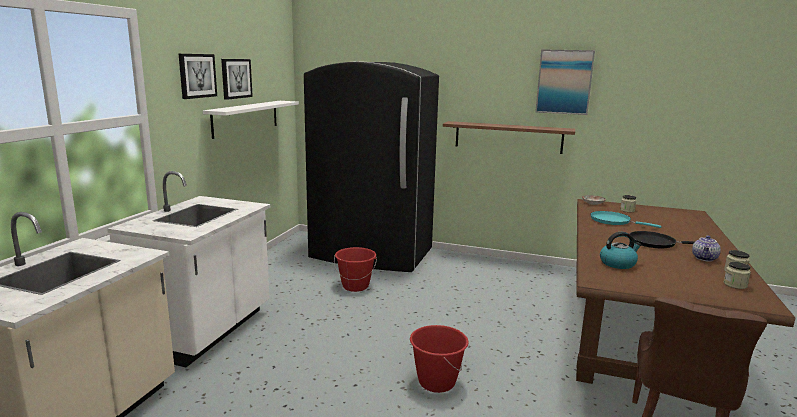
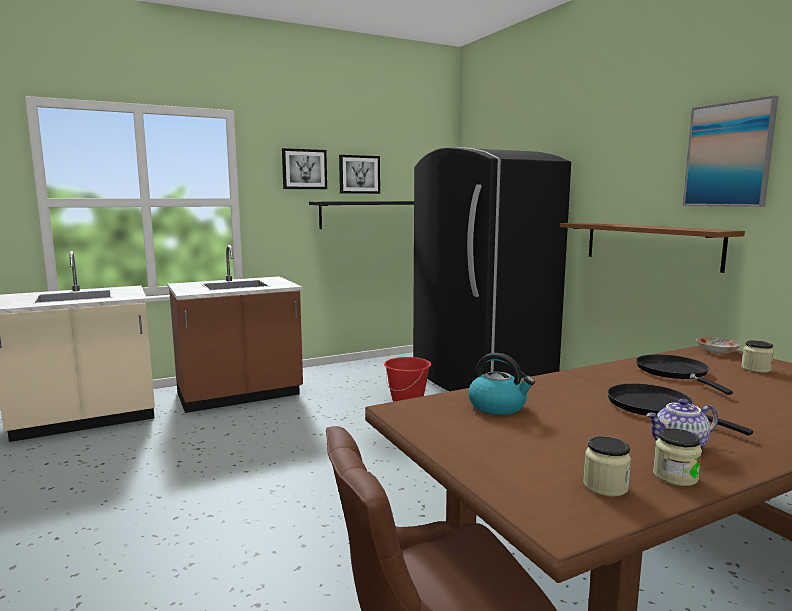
camera: 45 degrees right, 5 degrees down
(205, 331) = (239, 396): white counter -> brown counter
(246, 118) = (371, 214): white shelf -> black shelf
(436, 382) = (305, 501): red bucket -> none
(613, 221) = (674, 373): turquoise frying pan -> black frying pan

